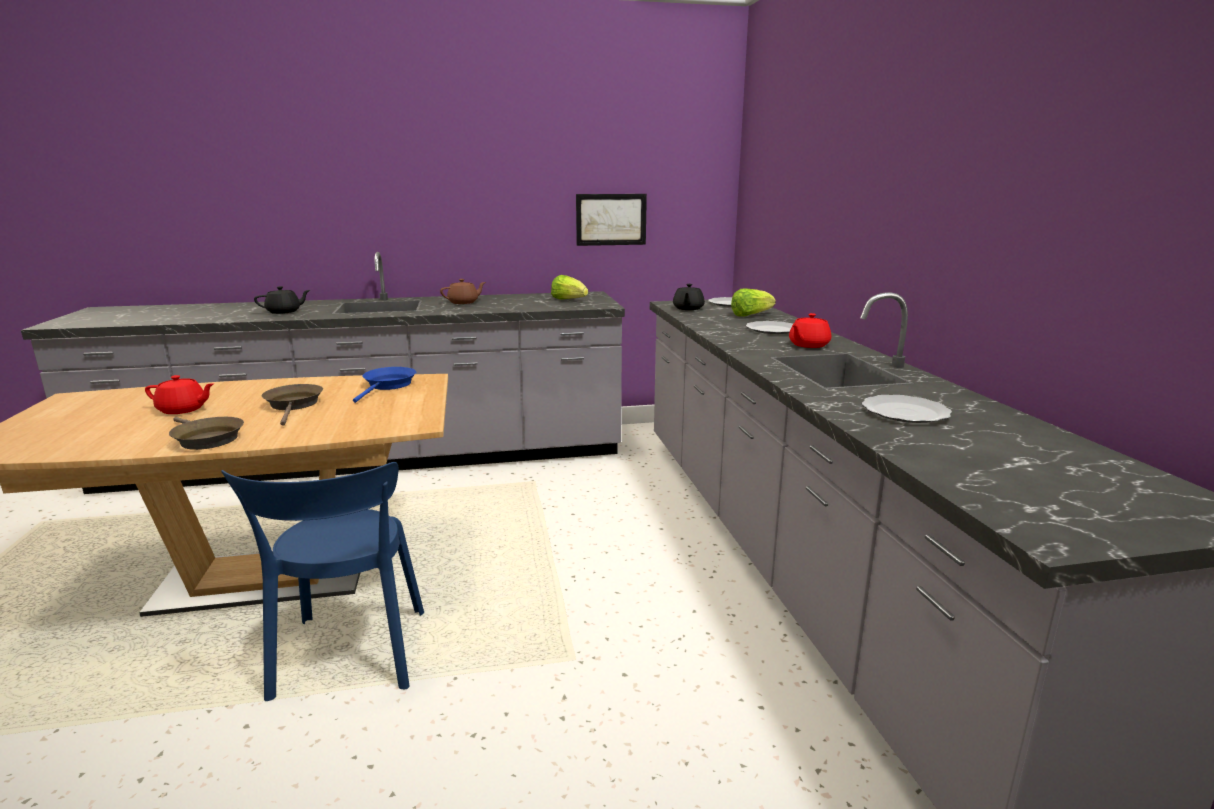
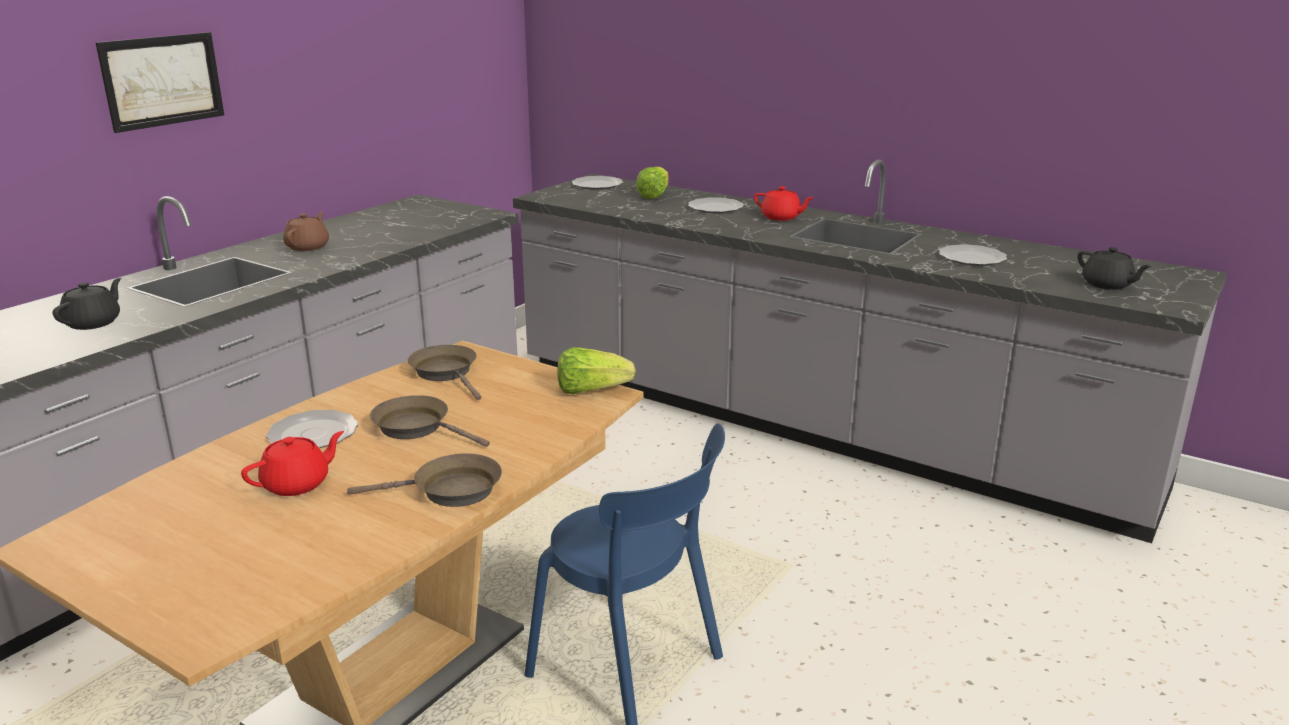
camera: 45 degrees left, 5 degrees up
(258, 391) = (314, 433): none -> plate
(388, 386) = (446, 373): blue frying pan -> brown frying pan
(569, 300) = (424, 215): lettuce -> lettuce (591, 390)
(611, 219) = (415, 98): picture -> picture (162, 80)
(688, 309) = (579, 200): black teapot -> black teapot (1107, 285)
(808, 345) = (781, 217): red teapot -> red teapot turned 60 degrees counterclockwise

